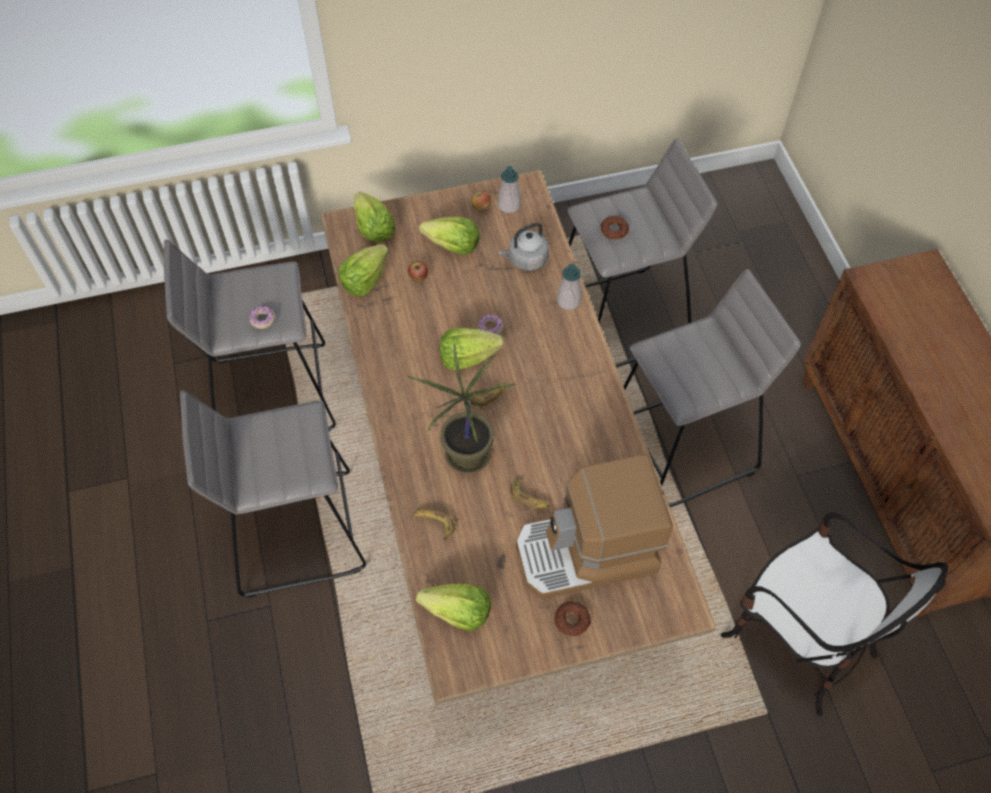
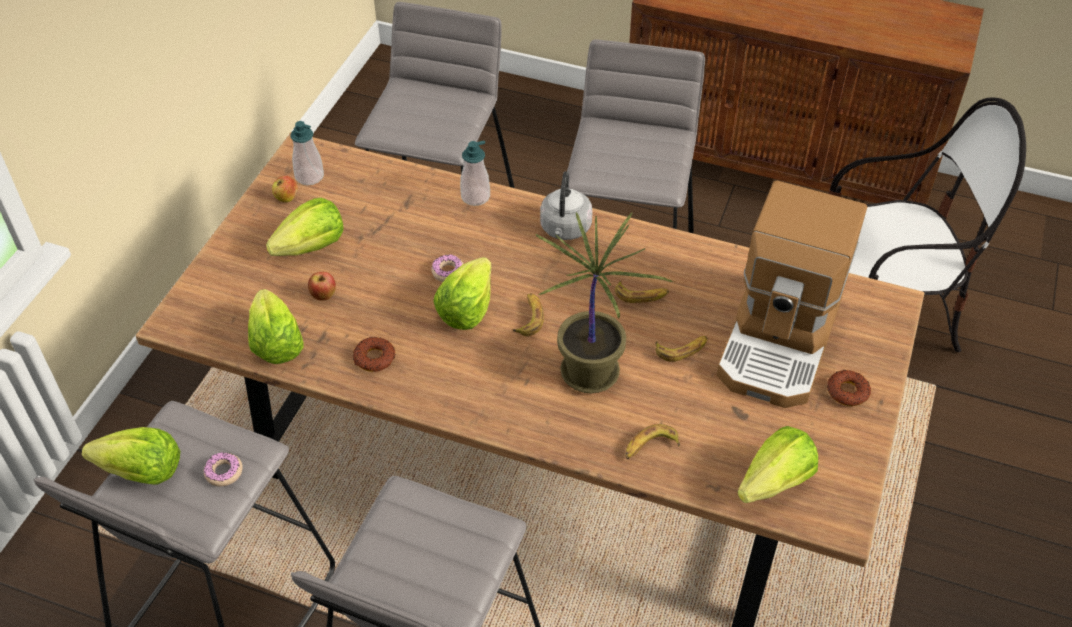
camera: 55 degrees left, 10 degrees down
(373, 228) = (213, 299): lettuce -> lettuce (141, 472)
(525, 260) = (392, 201): grey kettle -> grey kettle (565, 229)
(559, 446) = (641, 295): none -> banana
(614, 230) = (422, 124): donut -> donut (374, 358)

